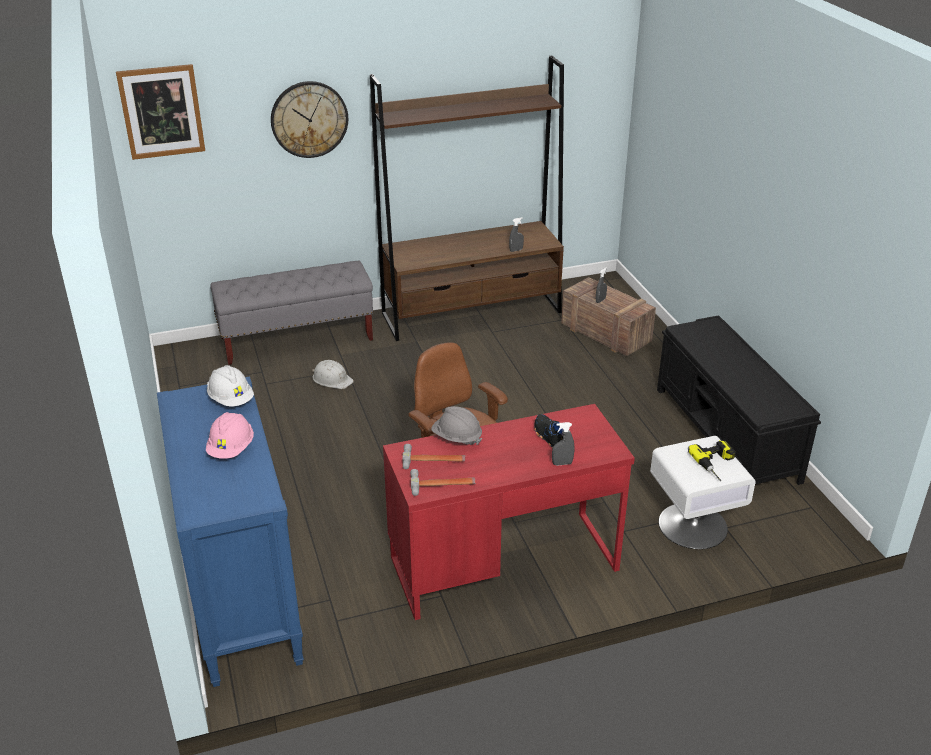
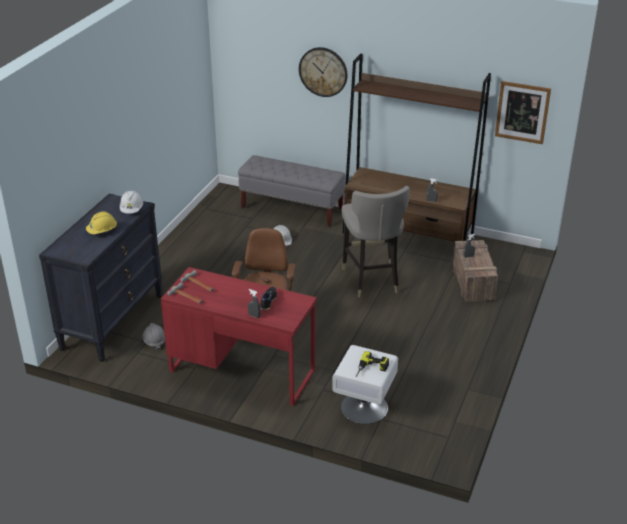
camera: 40 degrees right, 0 degrees up
(161, 112) = (238, 43): picture -> picture (522, 112)
(231, 449) = (102, 231): pink hard hat -> yellow hard hat
(241, 599) = (112, 321): blue dresser -> black dresser
(456, 438) = (225, 280): grey hard hat -> grey hard hat (154, 341)
(502, 379) = (372, 280): none -> grey stool
(726, 434) = (459, 374): black bench -> none

